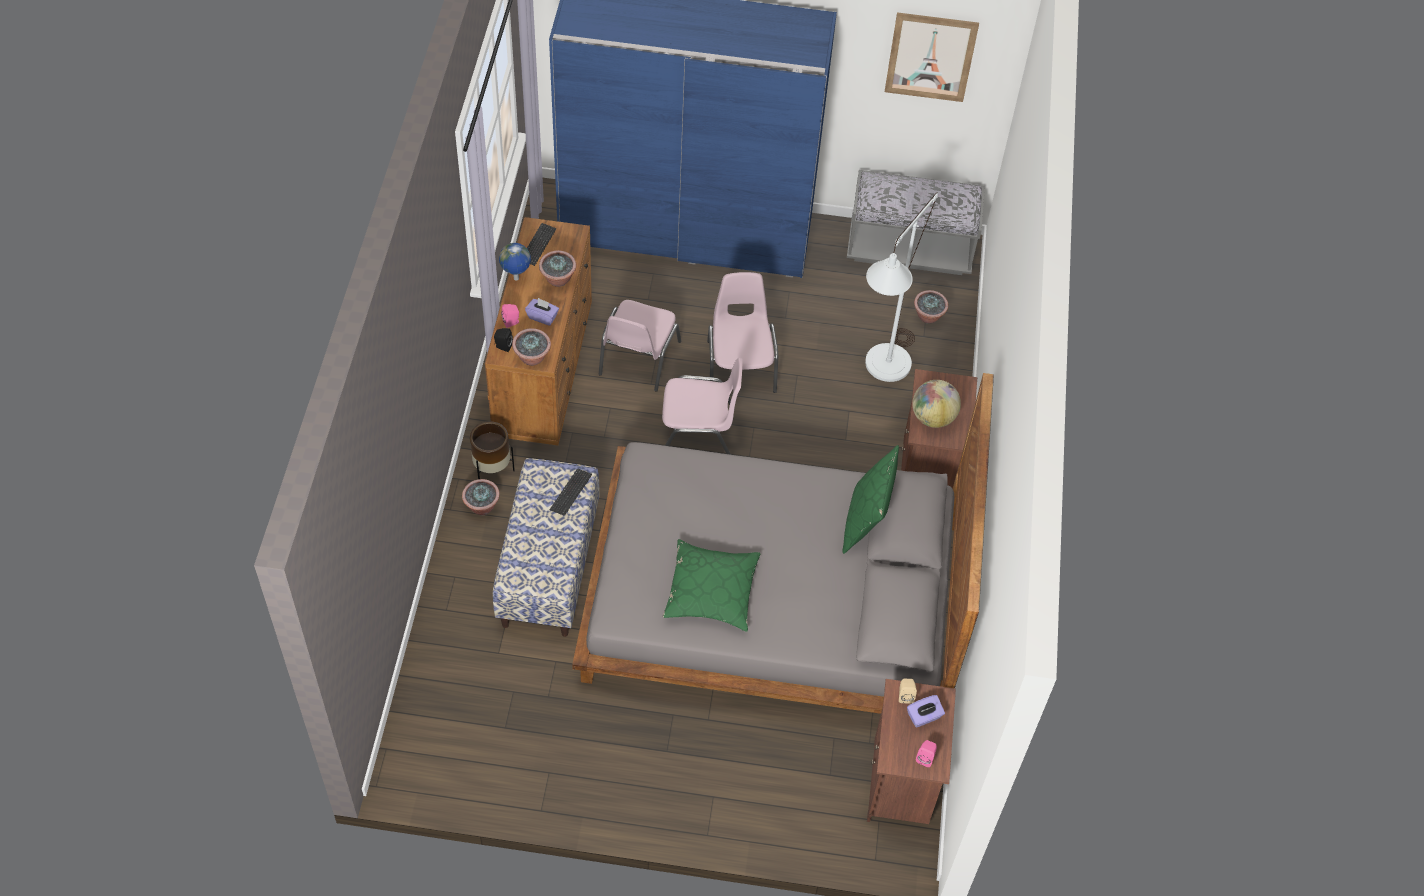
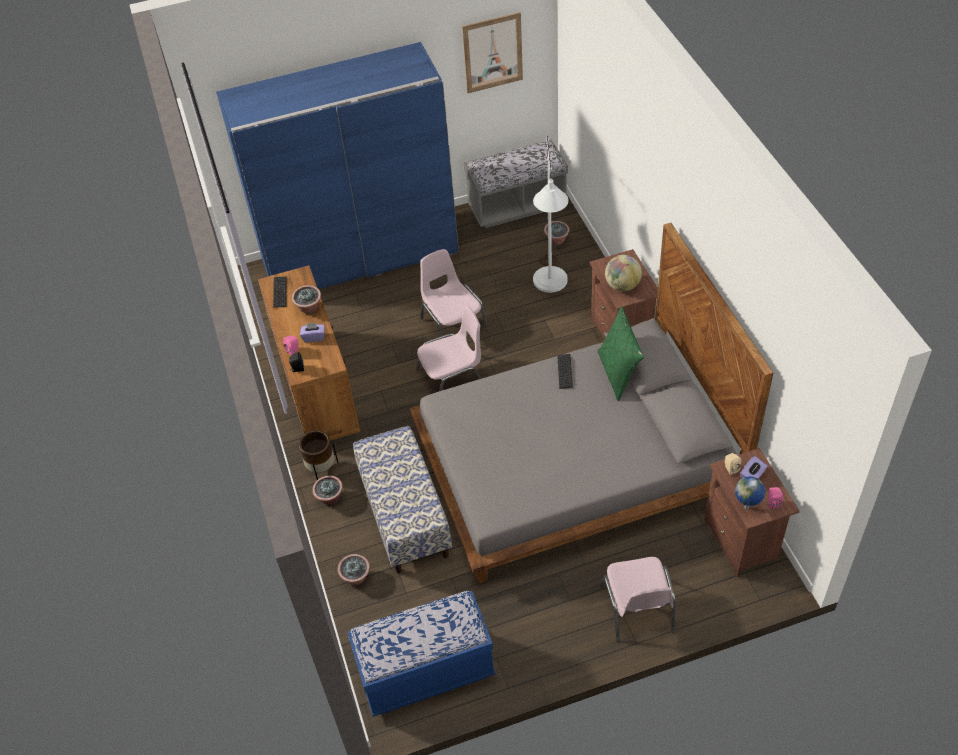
camera: 20 degrees left, 5 degrees down
(467, 749) = (426, 672): none -> blue bench
(516, 279) = (278, 321): globe -> globe (747, 507)
(532, 358) = (324, 367): potted plant -> potted plant (356, 577)
(571, 492) = (401, 450): keyboard -> keyboard (564, 372)
(638, 359) = (379, 351): pink chair -> pink chair (637, 609)
(711, 591) = (546, 468): green pillow -> none

